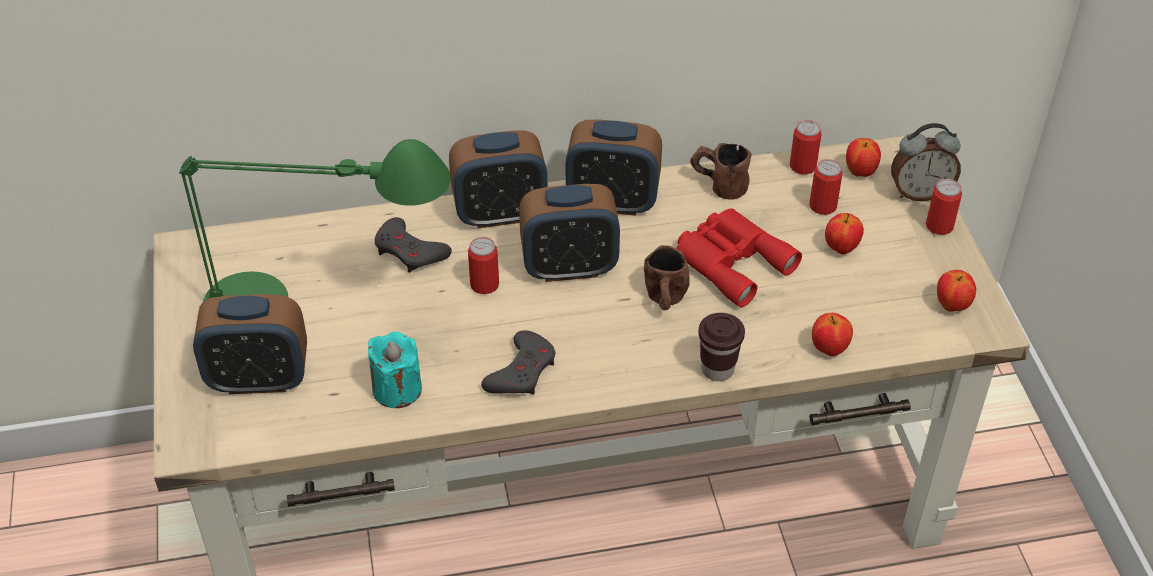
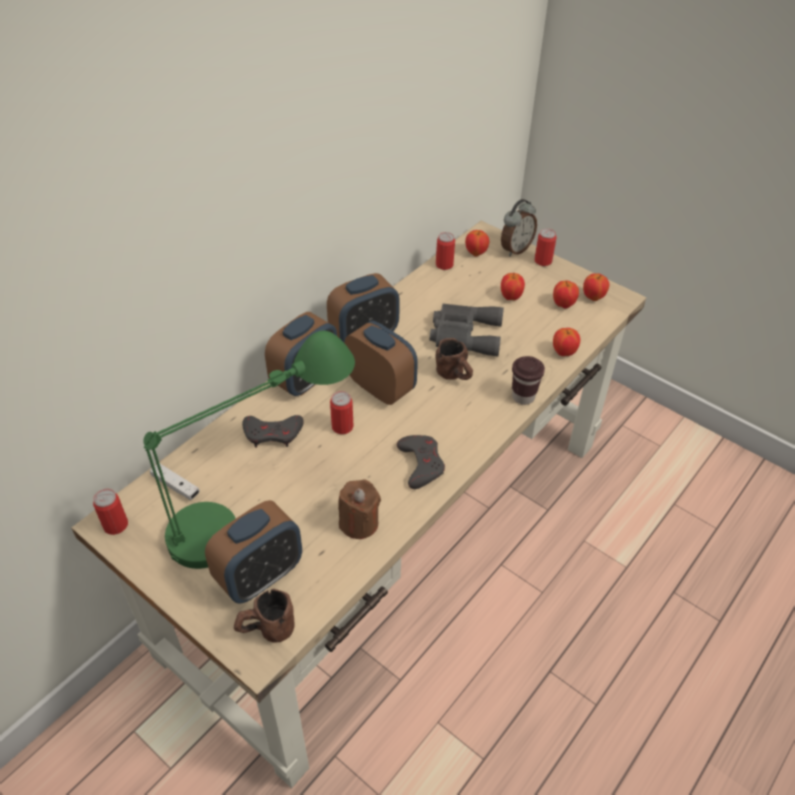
camera: 40 degrees left, 0 degrees up
(272, 249) = (175, 486): none -> white game controller
(397, 389) = (359, 523): turquoise candle -> brown candle
(569, 267) = (381, 387): alarm clock -> alarm clock turned 90 degrees counterclockwise
(718, 185) = (412, 297): brown mug -> brown mug (266, 630)
(731, 260) = (464, 334): red binoculars -> grey binoculars
(822, 206) = (477, 280): can -> can (115, 525)
(899, 293) = (563, 305): none -> apple

